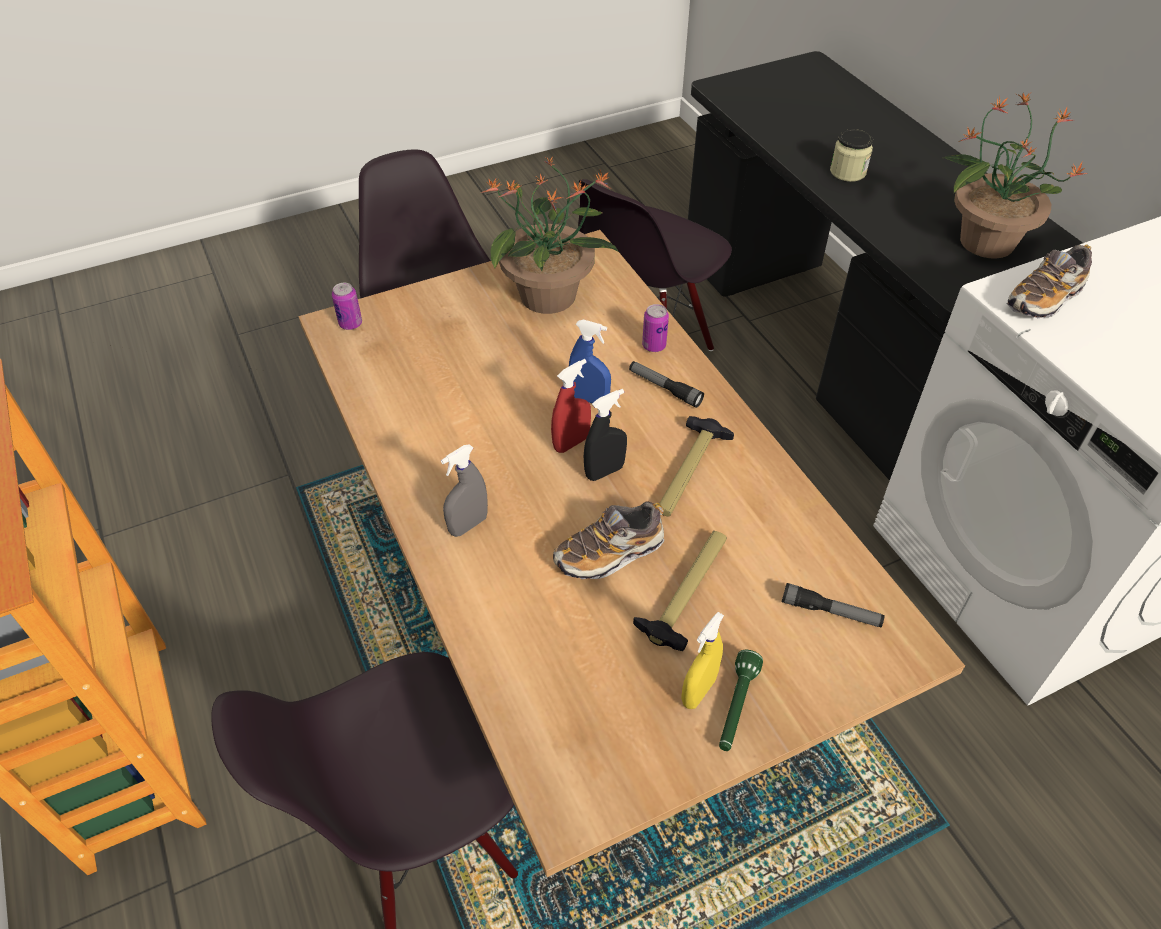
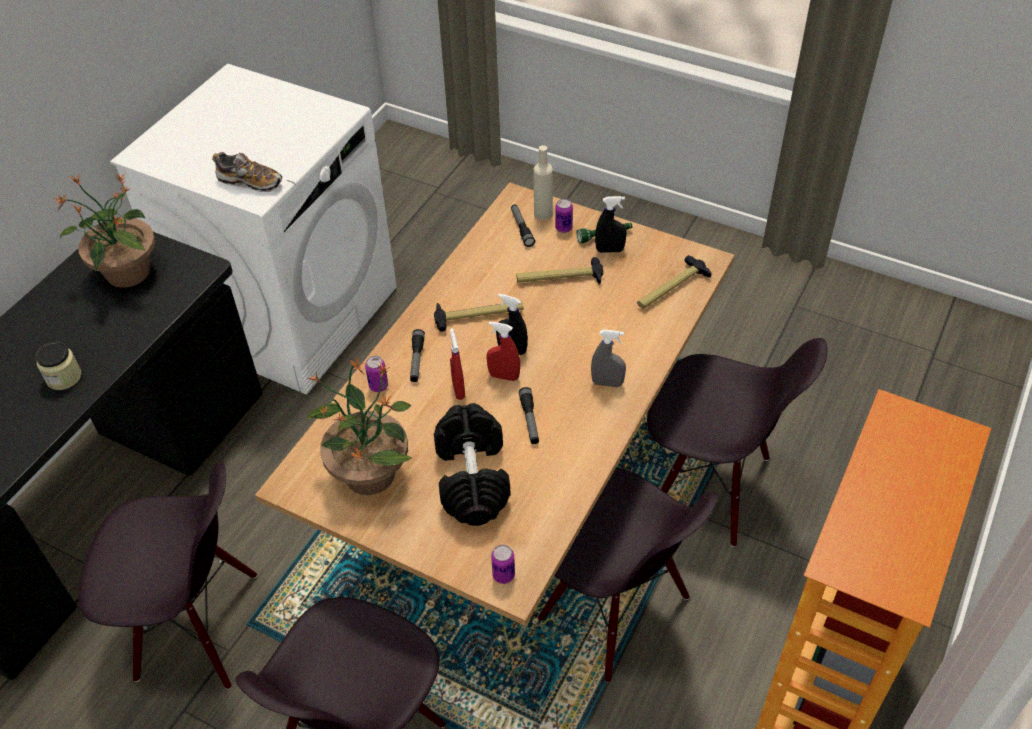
camera: 125 degrees left, 0 degrees up
(382, 626) = (612, 610): none -> black chair
(467, 354) = (473, 478): none -> black dumbbell
(490, 430) = (529, 420): none -> flashlight
(552, 712) = (671, 289): none -> hammer
(589, 399) = (458, 389): blue spray bottle -> red spray bottle
(609, 553) = (566, 317): shoe -> none
(698, 691) = (610, 250): yellow spray bottle -> black spray bottle
(794, 665) = (563, 228): none -> can
(849, 660) = (543, 213): none -> beige bottle

